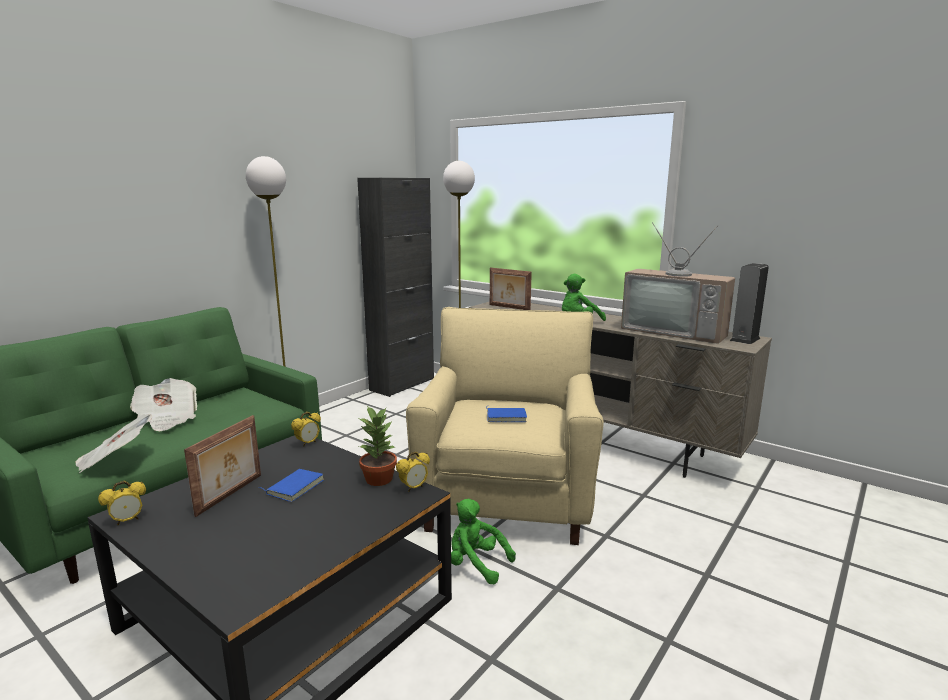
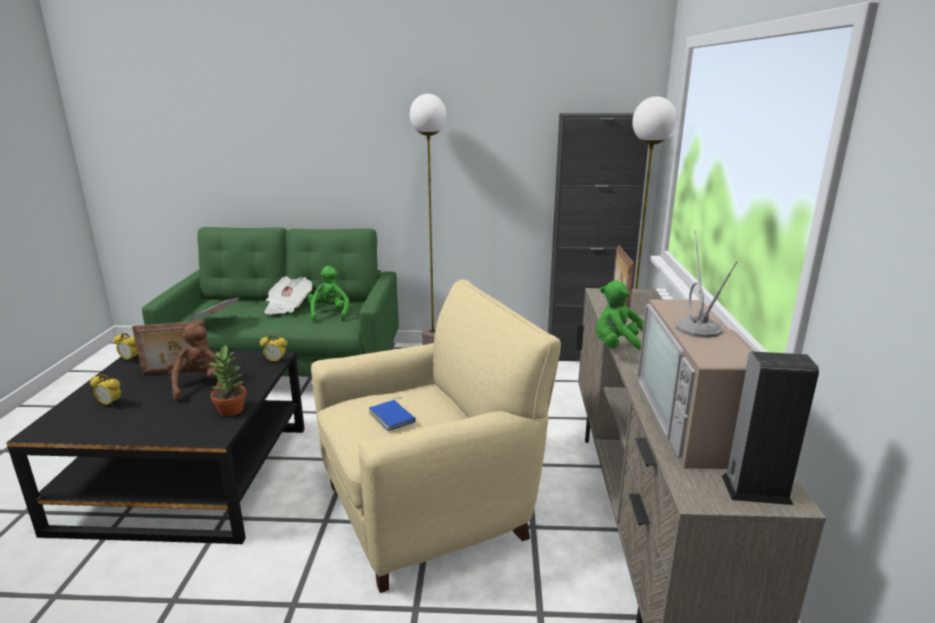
camera: 55 degrees right, 5 degrees up
(294, 487) = (200, 385): blue book -> brown plush toy
(413, 488) = (224, 429): alarm clock -> alarm clock (110, 404)
(476, 564) = (300, 536): green plush toy -> green plush toy (329, 313)

